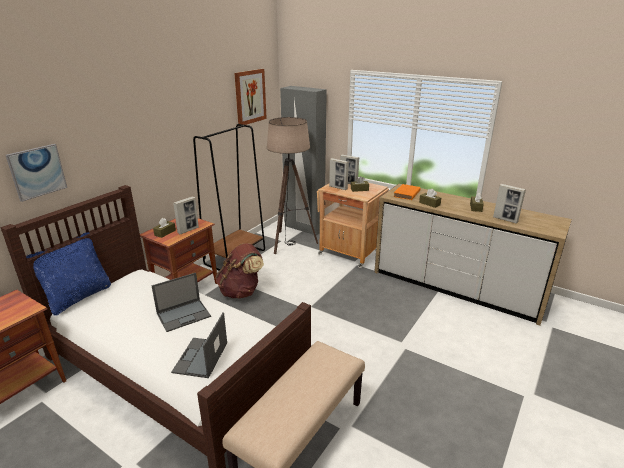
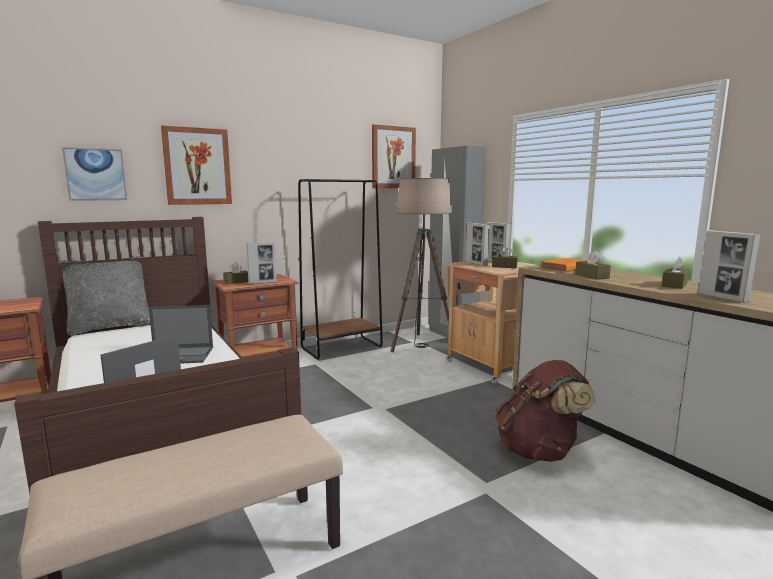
camera: 25 degrees right, 15 degrees down
(80, 298) = (111, 328): blue pillow -> grey pillow
(115, 142) = (197, 166): none -> picture
(241, 291) = (315, 378): brown backpack -> brown backpack (539, 451)

